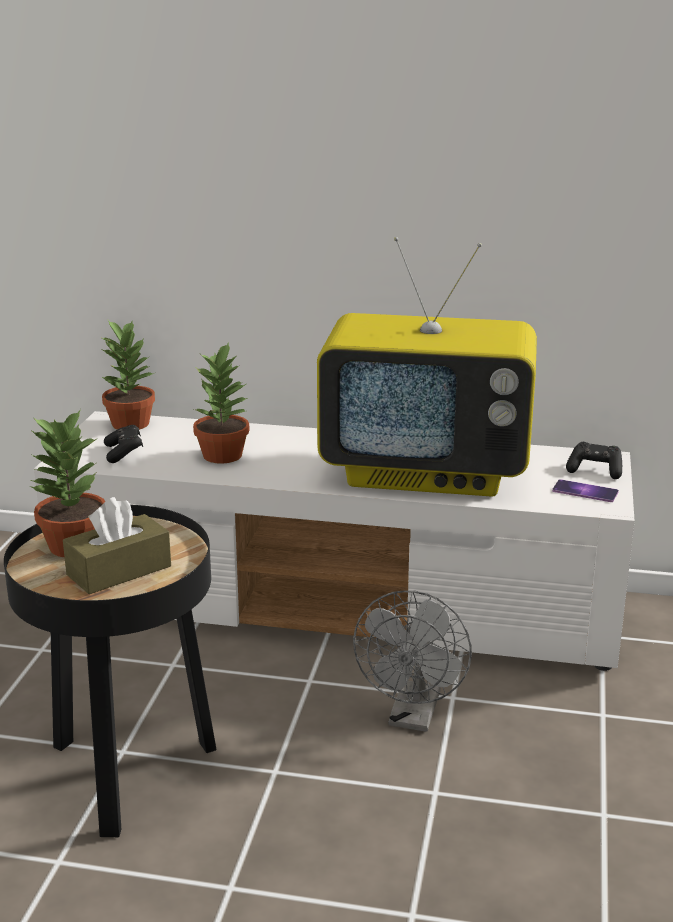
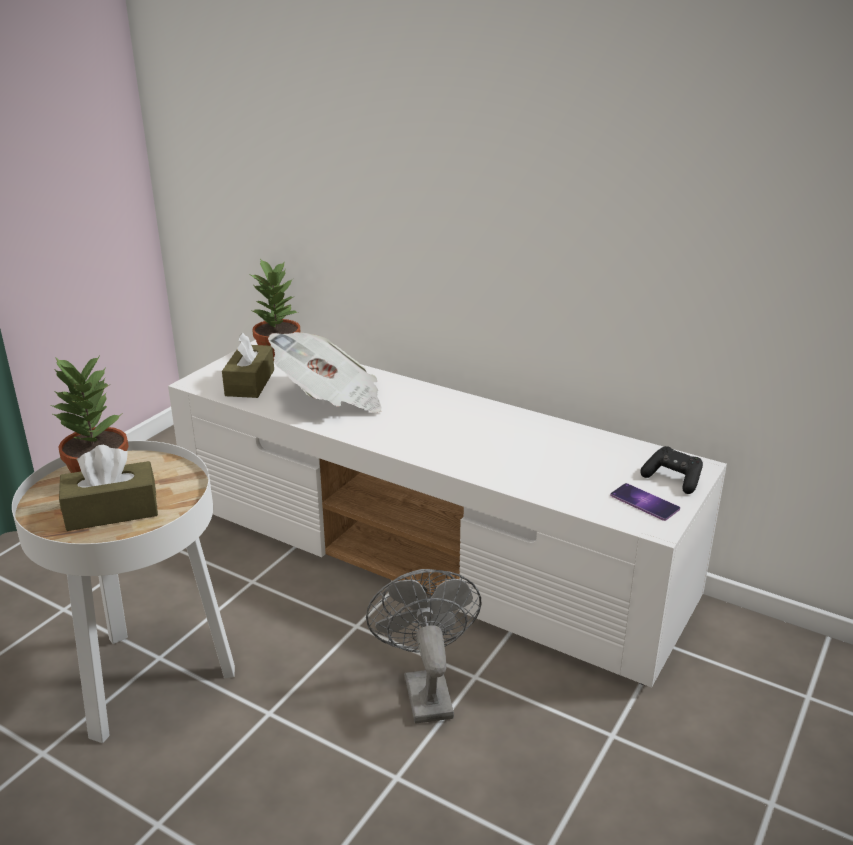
camera: 20 degrees right, 5 degrees up
(124, 453) = (250, 383): black game controller -> brown tissue box
(126, 773) = (148, 681): black side table -> white side table
(223, 455) = (330, 399): potted plant -> newspaper
(413, 717) = (425, 689): grey fan -> grey fan turned 135 degrees clockwise
(428, 472) = (501, 451): television -> none

